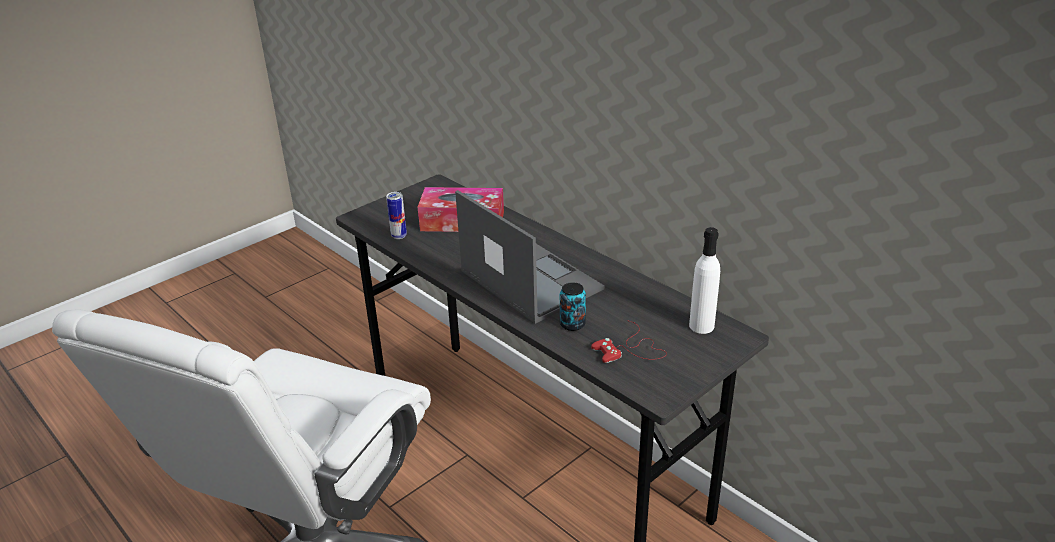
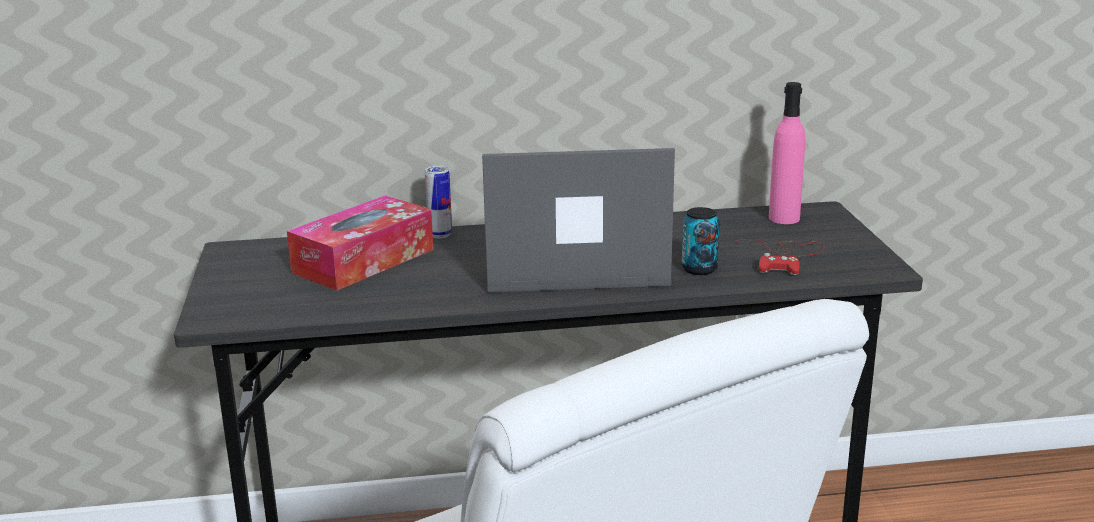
camera: 55 degrees left, 10 degrees down
(399, 236) = (323, 306): can -> can (440, 235)
(701, 326) = (784, 218): white bottle -> pink bottle

